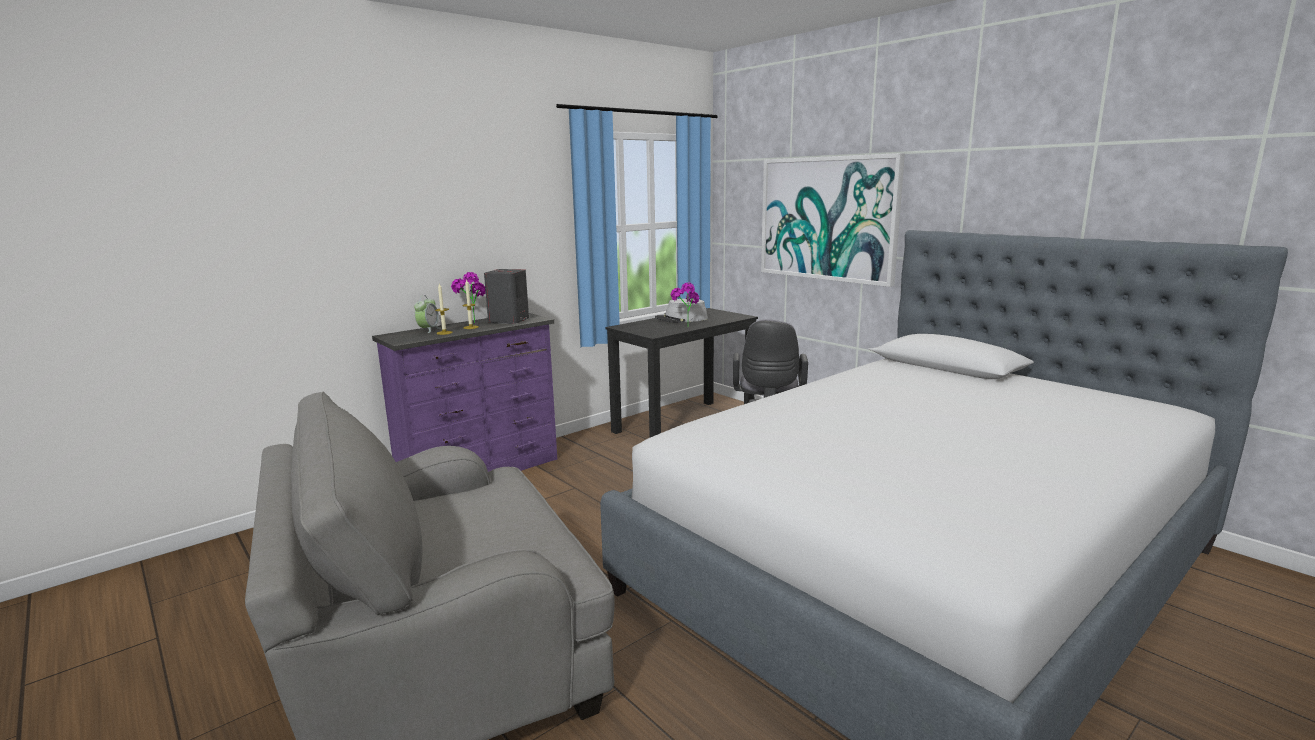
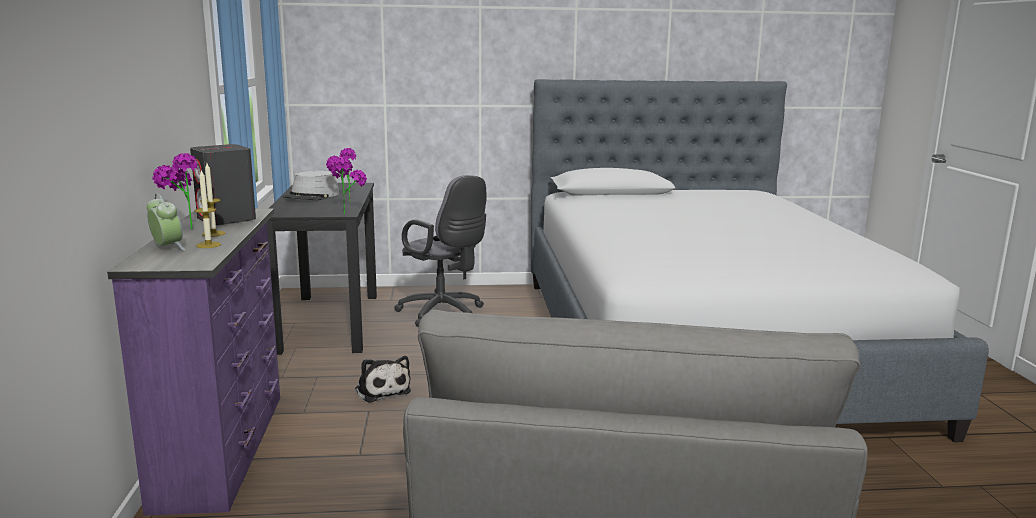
camera: 55 degrees left, 0 degrees up
(609, 479) = (382, 390): none -> plush toy
(656, 335) = (348, 212): none -> potted plant
(827, 218) = (437, 71): picture -> none

